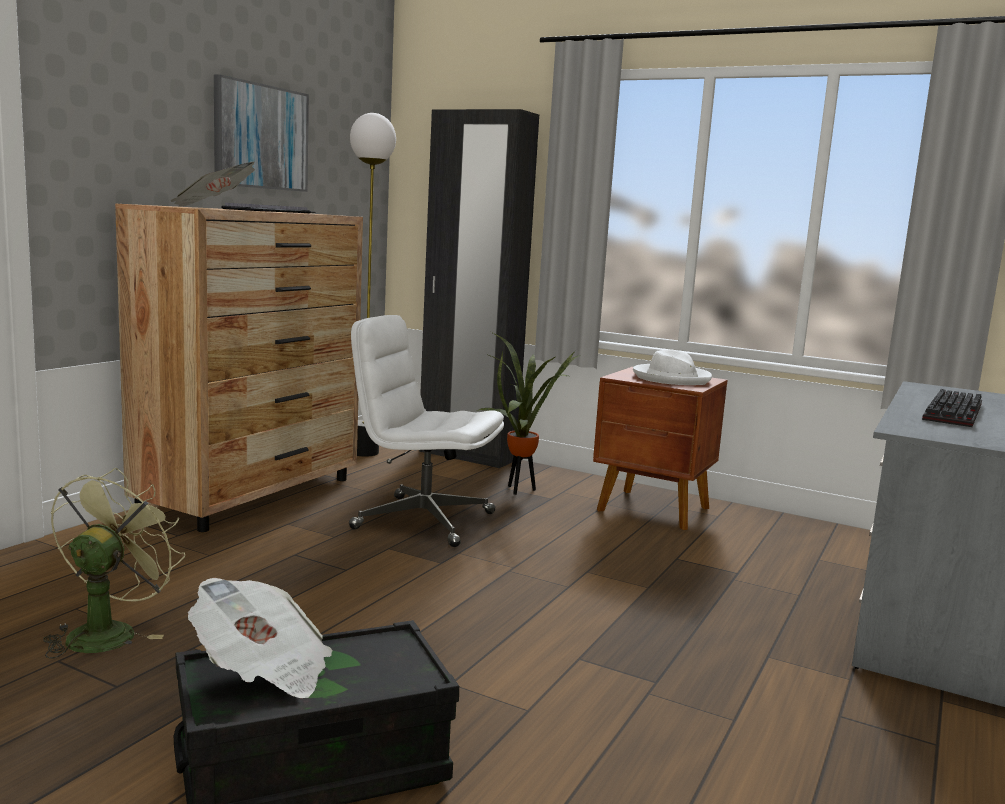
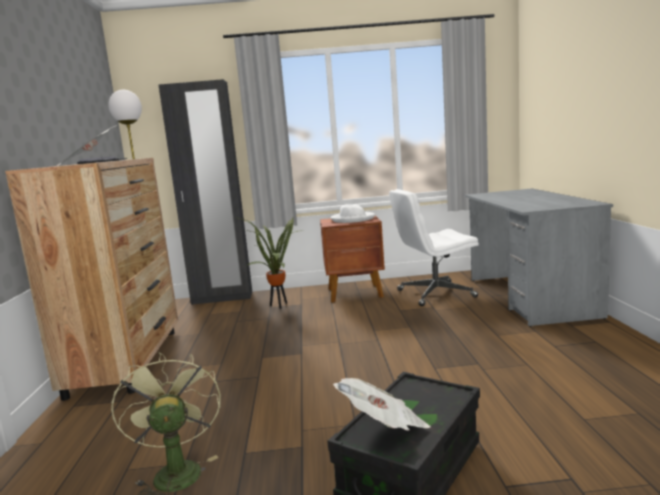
camera: 30 degrees left, 0 degrees up
(260, 137) = (63, 112): picture -> none
(422, 521) = (255, 337): white office chair -> white office chair (435, 294)
(956, 413) = (520, 200): keyboard -> none

